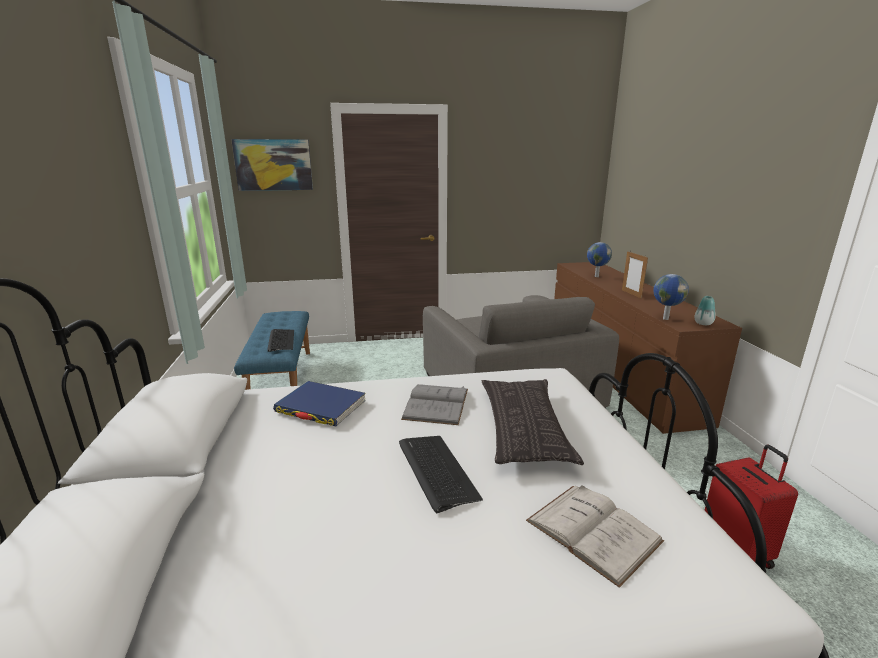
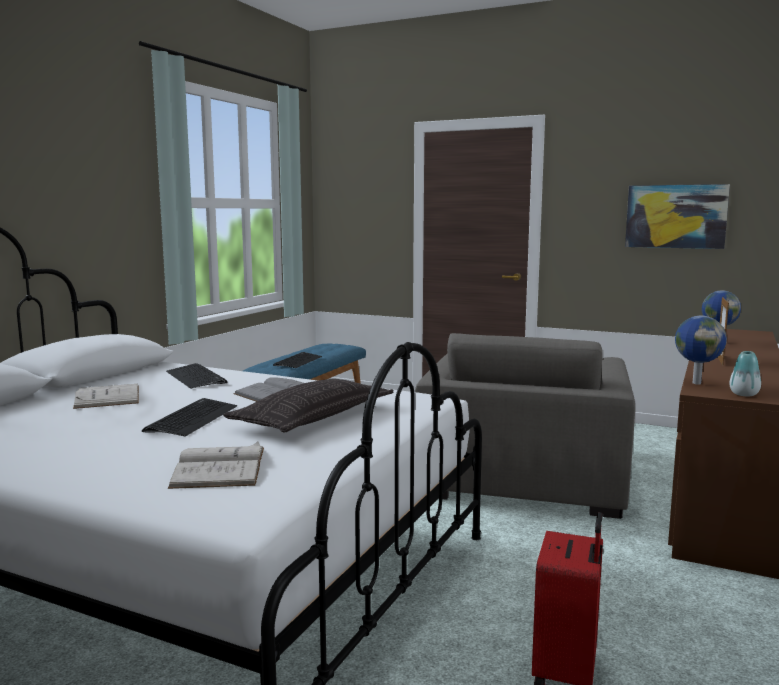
camera: 35 degrees right, 10 degrees down
(273, 165) = (355, 188): picture -> picture (675, 216)
(283, 470) = (107, 397): none -> white book
(321, 407) = (196, 377): blue book -> keyboard

